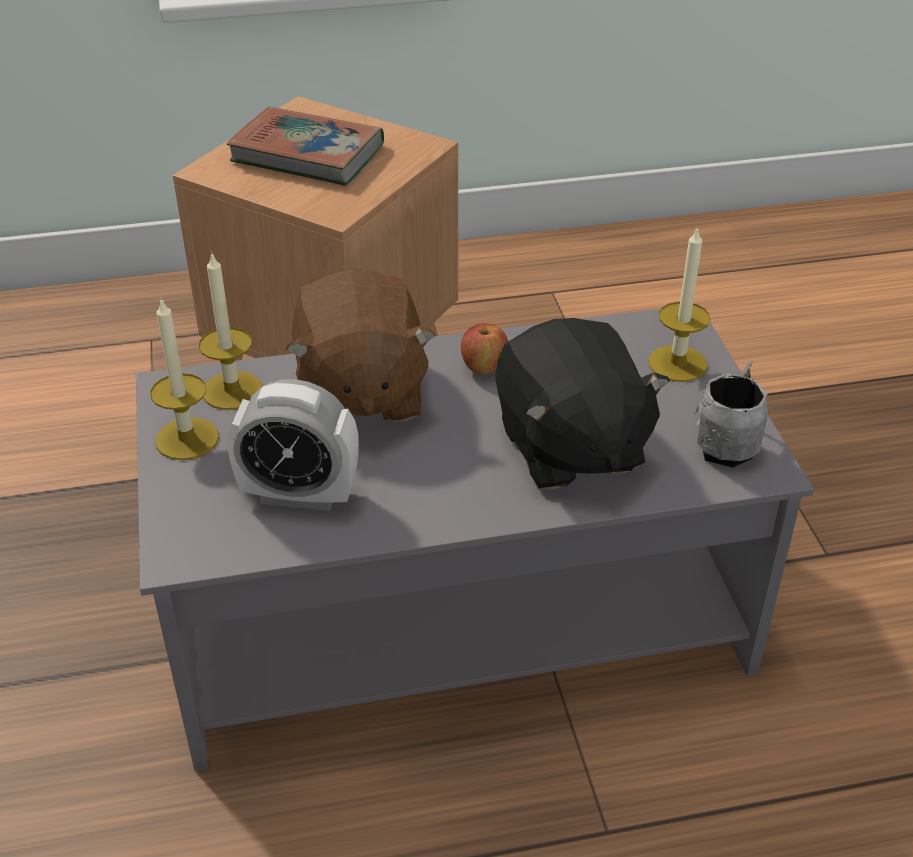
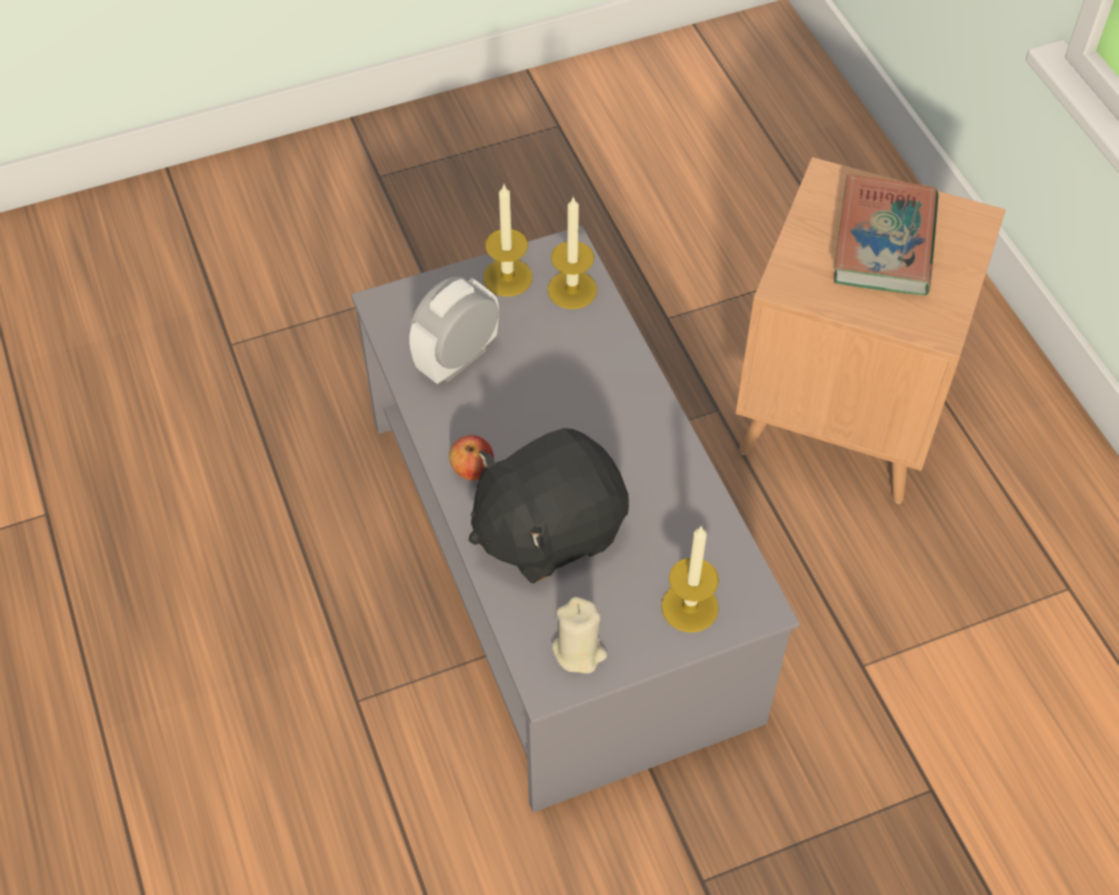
camera: 80 degrees right, 15 degrees up
(299, 495) = (457, 359): alarm clock -> alarm clock turned 45 degrees clockwise
(360, 394) = (587, 373): brown plush toy -> none
(483, 367) = (645, 454): apple -> apple (472, 470)
(728, 443) = (579, 651): grey mug -> beige candle

